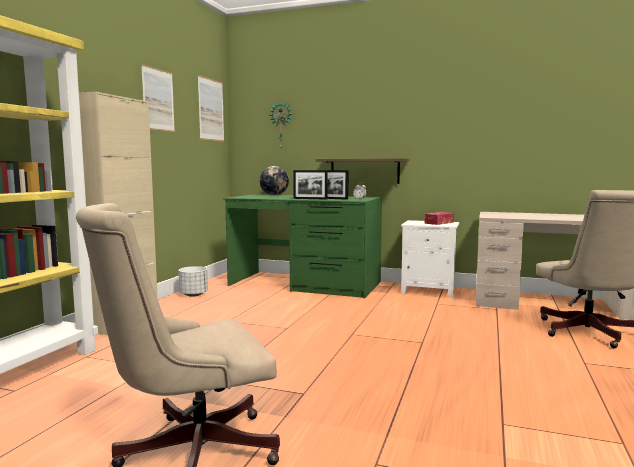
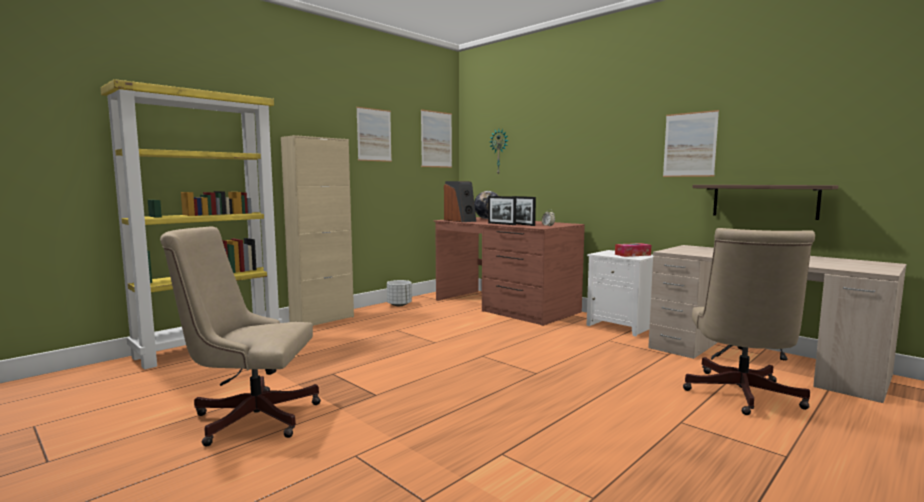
camera: 25 degrees right, 0 degrees up
(255, 197) = (460, 220): none -> speaker
(305, 284) = (505, 306): green desk -> brown desk
(364, 171) = (570, 197): shelf -> shelf (764, 201)
(483, 122) = (689, 144): none -> picture

